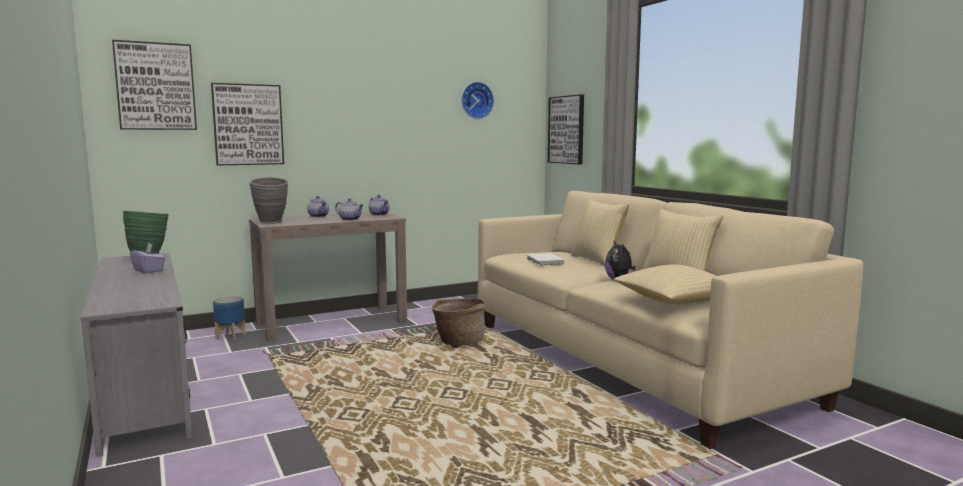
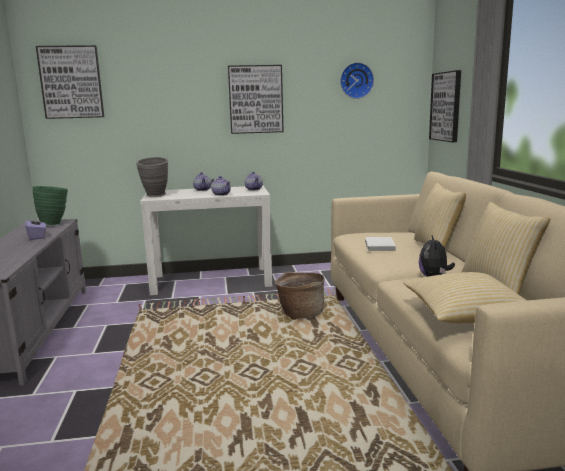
camera: 20 degrees right, 5 degrees up
(231, 336) = (128, 286): planter -> none
(248, 124) = (145, 111): picture -> picture (255, 99)
(332, 322) = (212, 280): brown console table -> white console table

